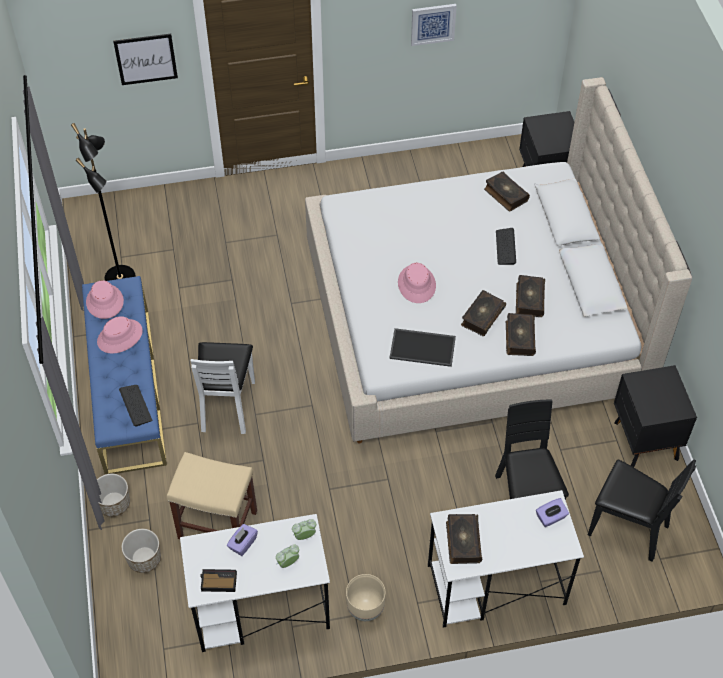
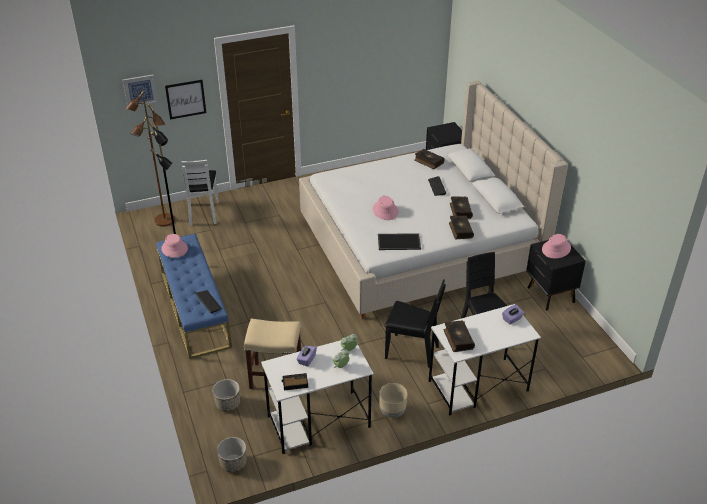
camera: 10 degrees left, 15 degrees down
(110, 223) = (164, 221): none -> brown floor lamp
(114, 504) = (199, 374): planter -> planter (233, 463)
(120, 337) = (189, 266): pink hat -> pink hat (556, 249)
(227, 405) = (266, 309): white chair -> white chair (203, 213)
(433, 24) = (365, 69): picture -> picture (140, 90)
(482, 317) = (433, 222): book -> none
(627, 528) = (555, 343): black chair -> black chair (411, 351)

